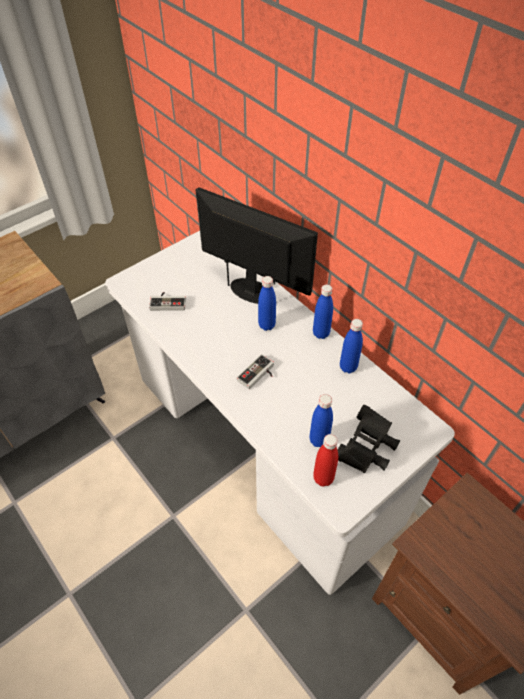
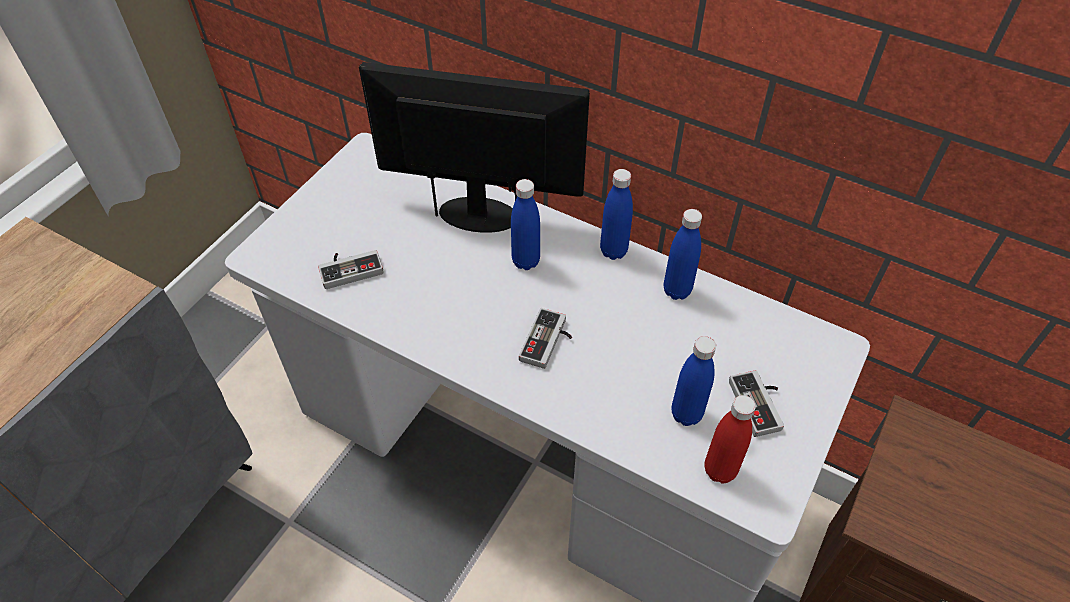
camera: 20 degrees left, 0 degrees up
(366, 448) = (761, 404): black binoculars -> game controller

